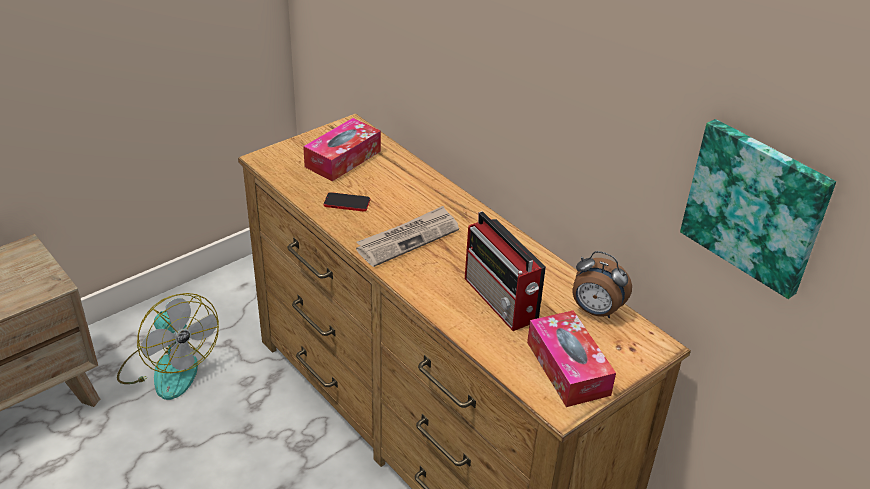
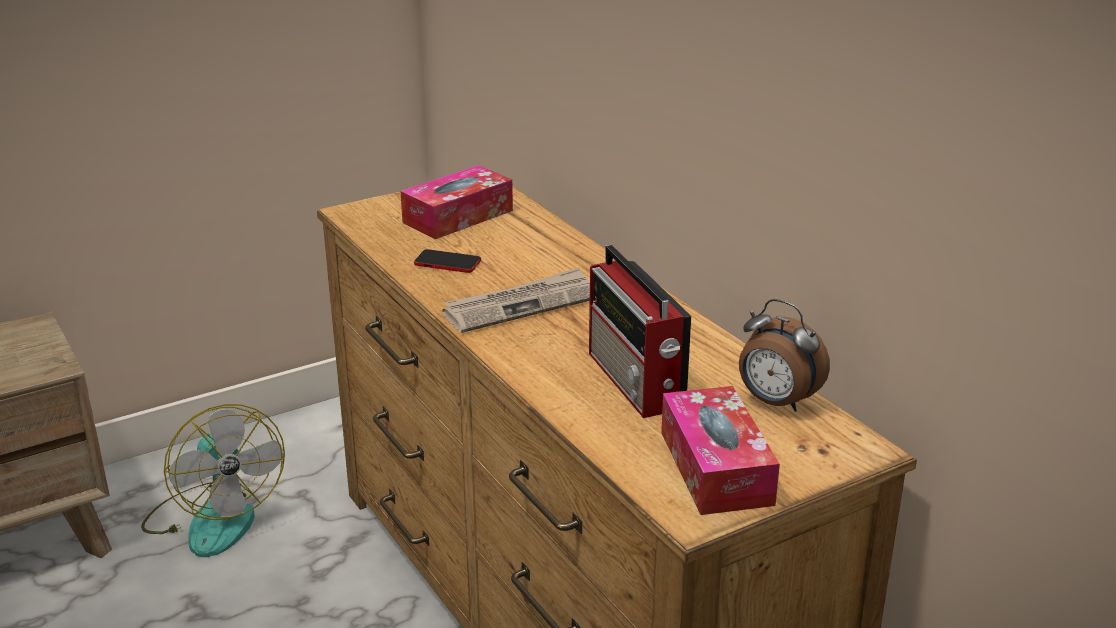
camera: 10 degrees right, 10 degrees down
(756, 206) = (996, 200): picture -> none

